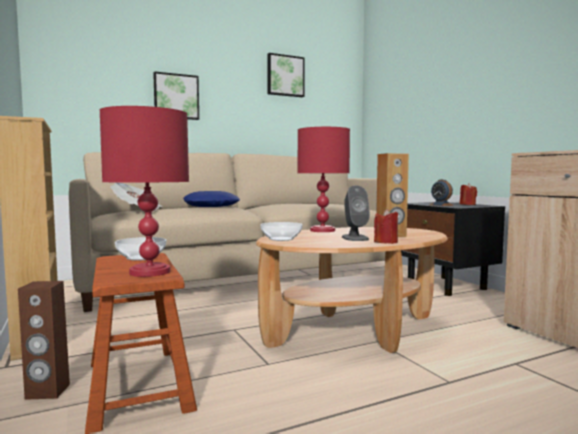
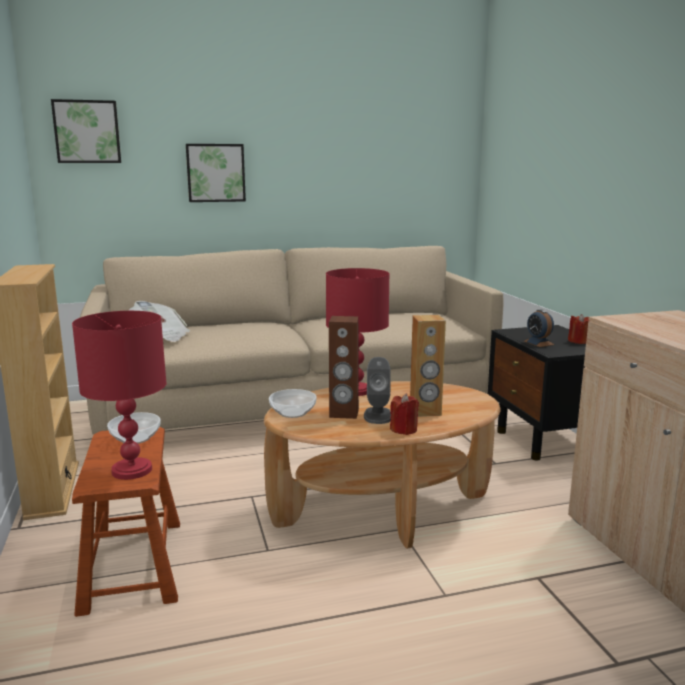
camera: 10 degrees right, 10 degrees up
(47, 392) = (51, 564): brown speaker -> brown speaker (344, 413)
(211, 206) = (251, 327): blue pillow -> none
(285, 76) = (364, 131): picture -> picture (87, 132)

